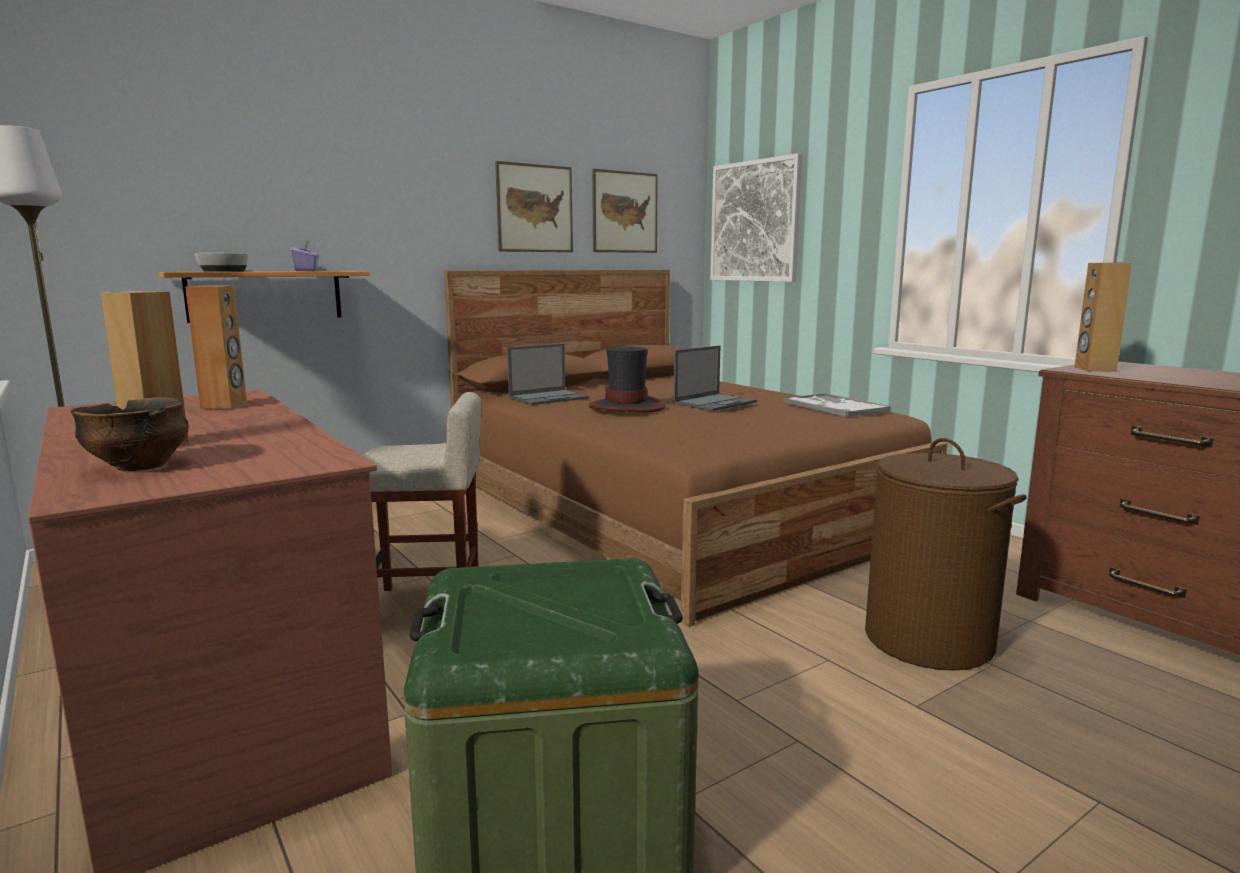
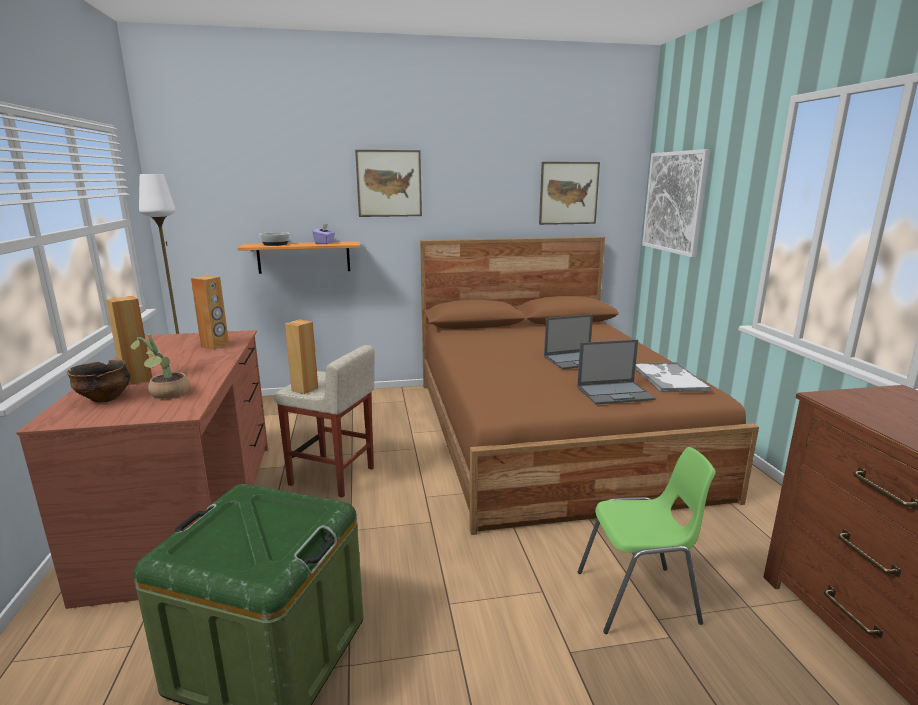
camera: 25 degrees right, 5 degrees up
(256, 451) = (166, 395): none -> potted plant
(535, 208) = (492, 194): picture -> picture (389, 183)
(549, 397) = (470, 338): laptop -> laptop (615, 393)
(627, 407) = (505, 356): hat -> none
(929, 640) = (638, 598): brown laundry basket -> green chair
(1094, 369) = (854, 401): brown speaker -> brown speaker (304, 389)

